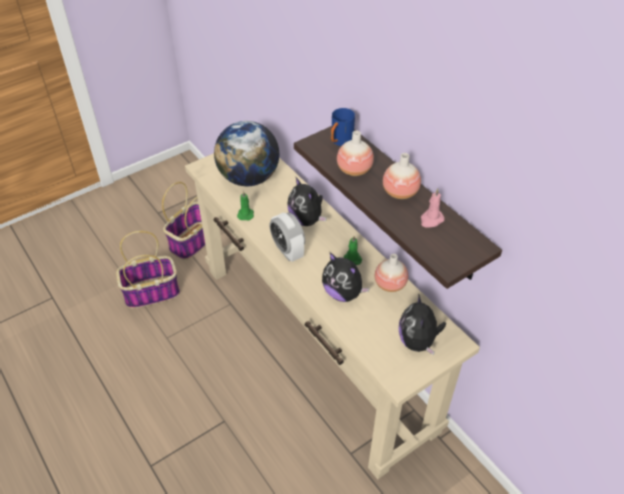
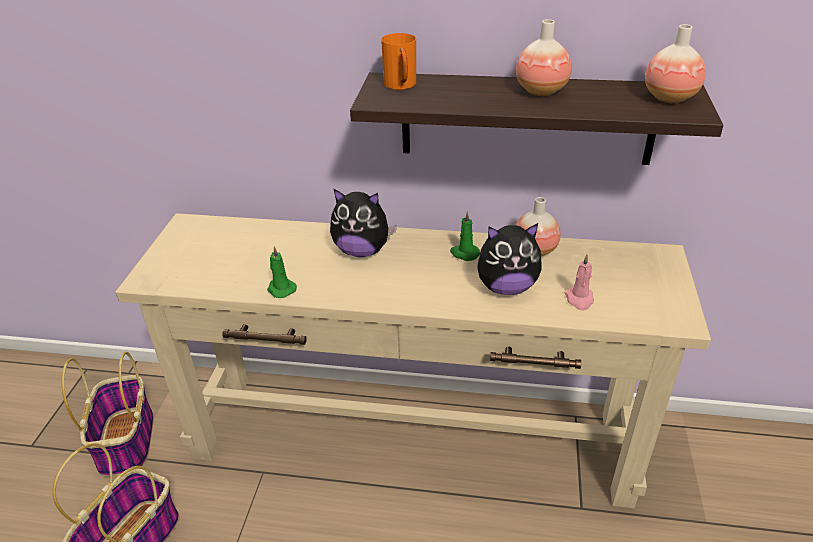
camera: 45 degrees left, 10 degrees down
(249, 178) = (230, 254): globe -> none
(288, 251) = (388, 290): alarm clock -> none
(339, 142) = (401, 86): blue mug -> orange mug
(354, 170) = (463, 97): vase -> vase (669, 98)
(418, 342) = (636, 277): plush toy -> none
(431, 220) = (609, 94): pink candle -> pink candle (579, 299)

